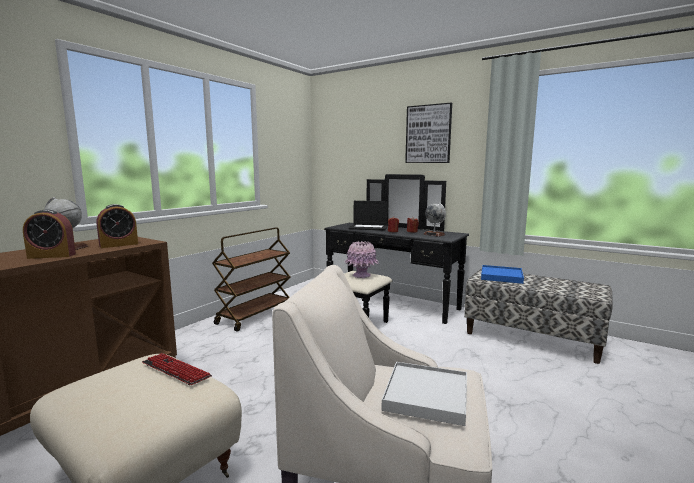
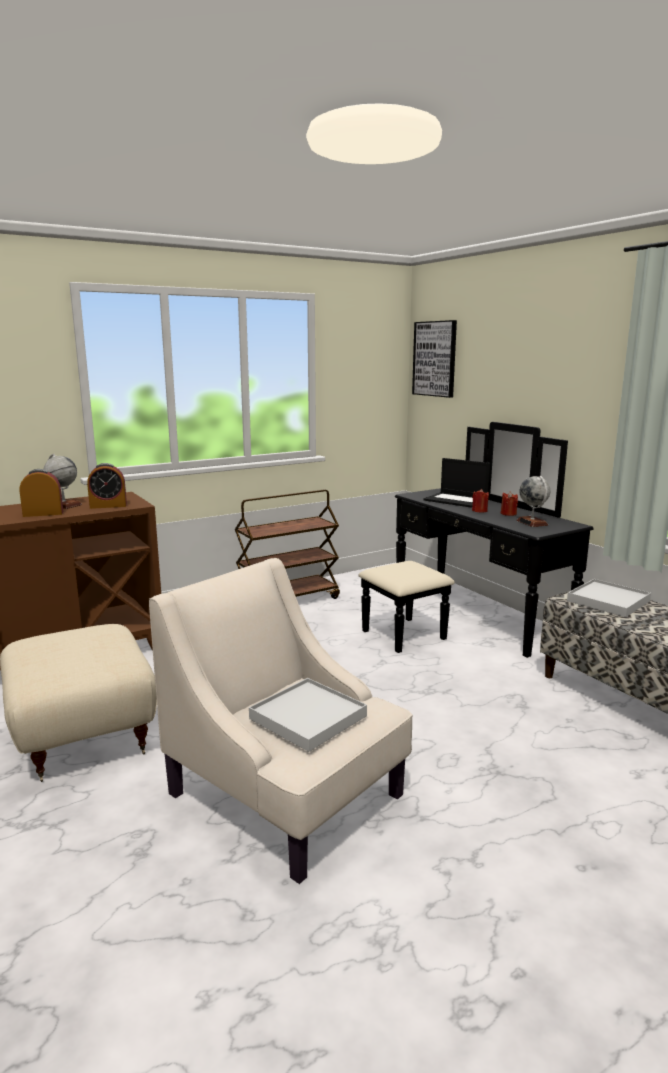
camera: 25 degrees right, 5 degrees up
(52, 256) = (43, 514): alarm clock -> alarm clock turned 150 degrees clockwise
(176, 370) = (113, 642): keyboard -> none
(361, 275) = (409, 570): pink vase -> none
(428, 134) = (552, 364): picture -> picture (435, 359)
(501, 276) = (608, 601): blue tray -> white tray

